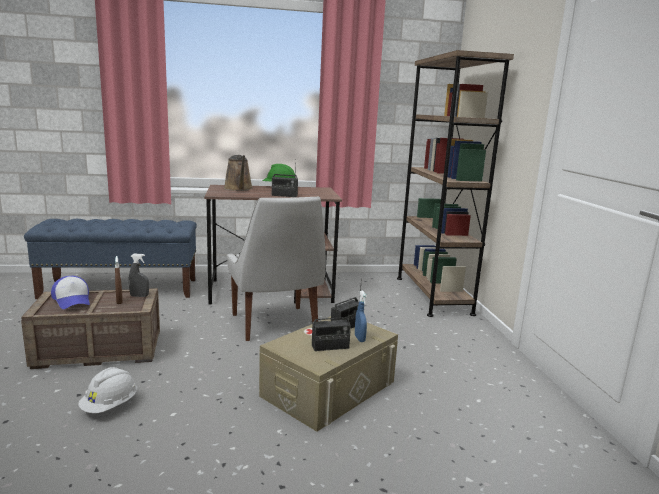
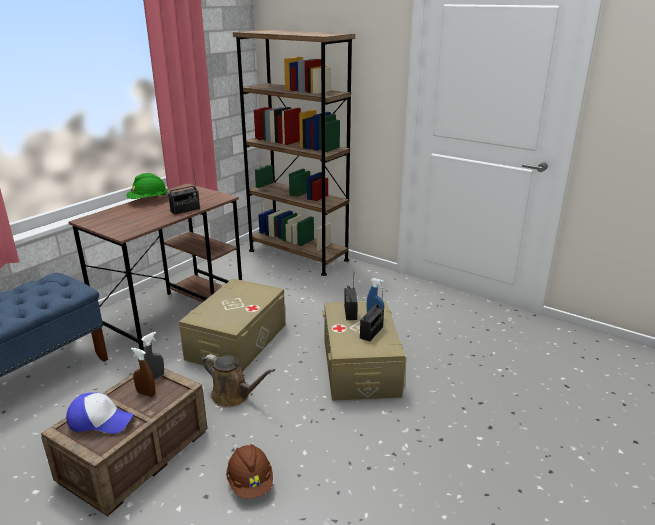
camera: 45 degrees left, 10 degrees up
(110, 406) = (250, 483): white hard hat -> brown hard hat
(239, 189) = (119, 217): brown watering can -> brown watering can (234, 396)
(275, 325) = (237, 341): white chair -> beige storage box

